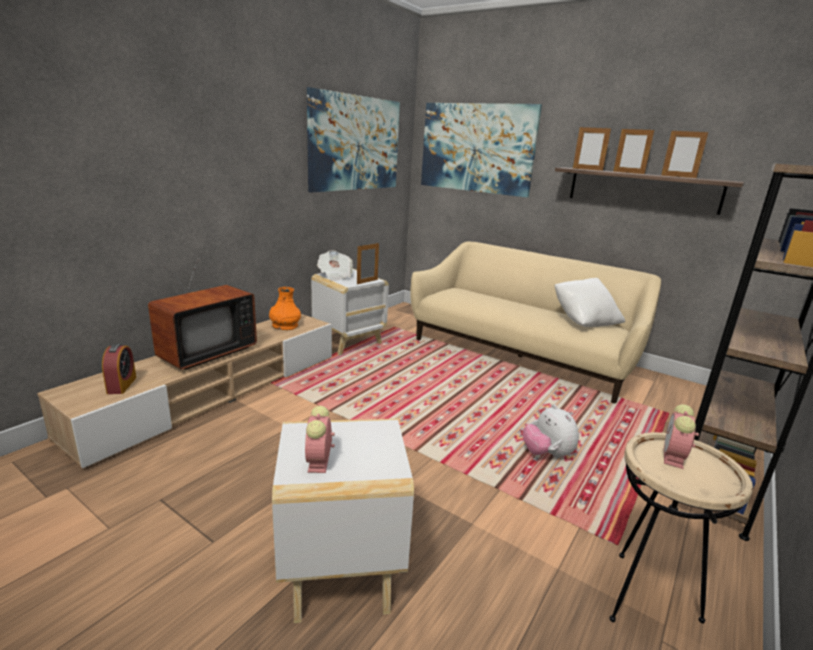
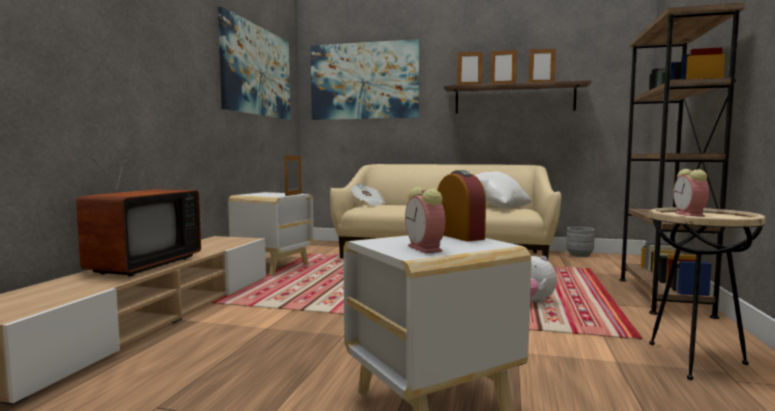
camera: 20 degrees left, 15 degrees down
(122, 385) = (52, 295): alarm clock -> alarm clock (459, 236)
(285, 325) = (215, 243): orange vase -> none
(335, 276) = (255, 194): newspaper -> newspaper (368, 204)
(680, 385) = (579, 255): none -> grey planter

